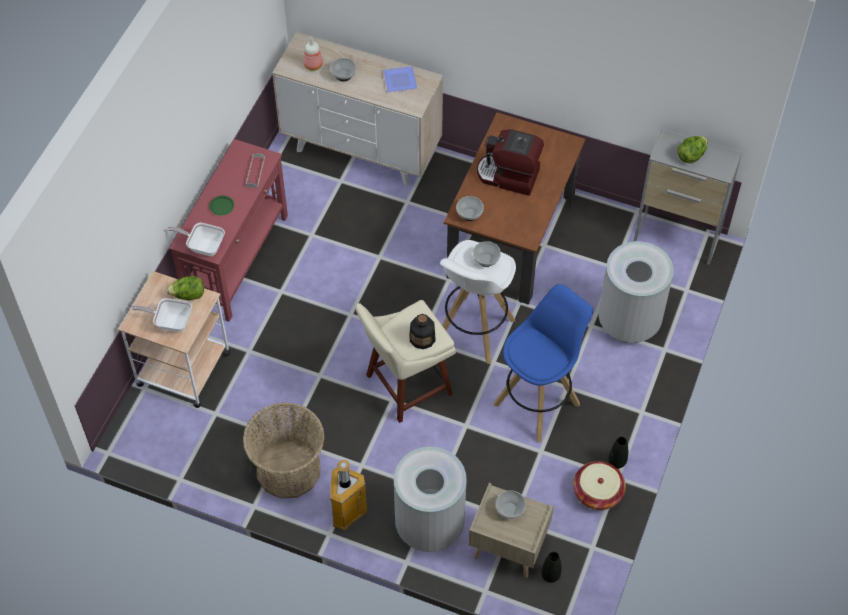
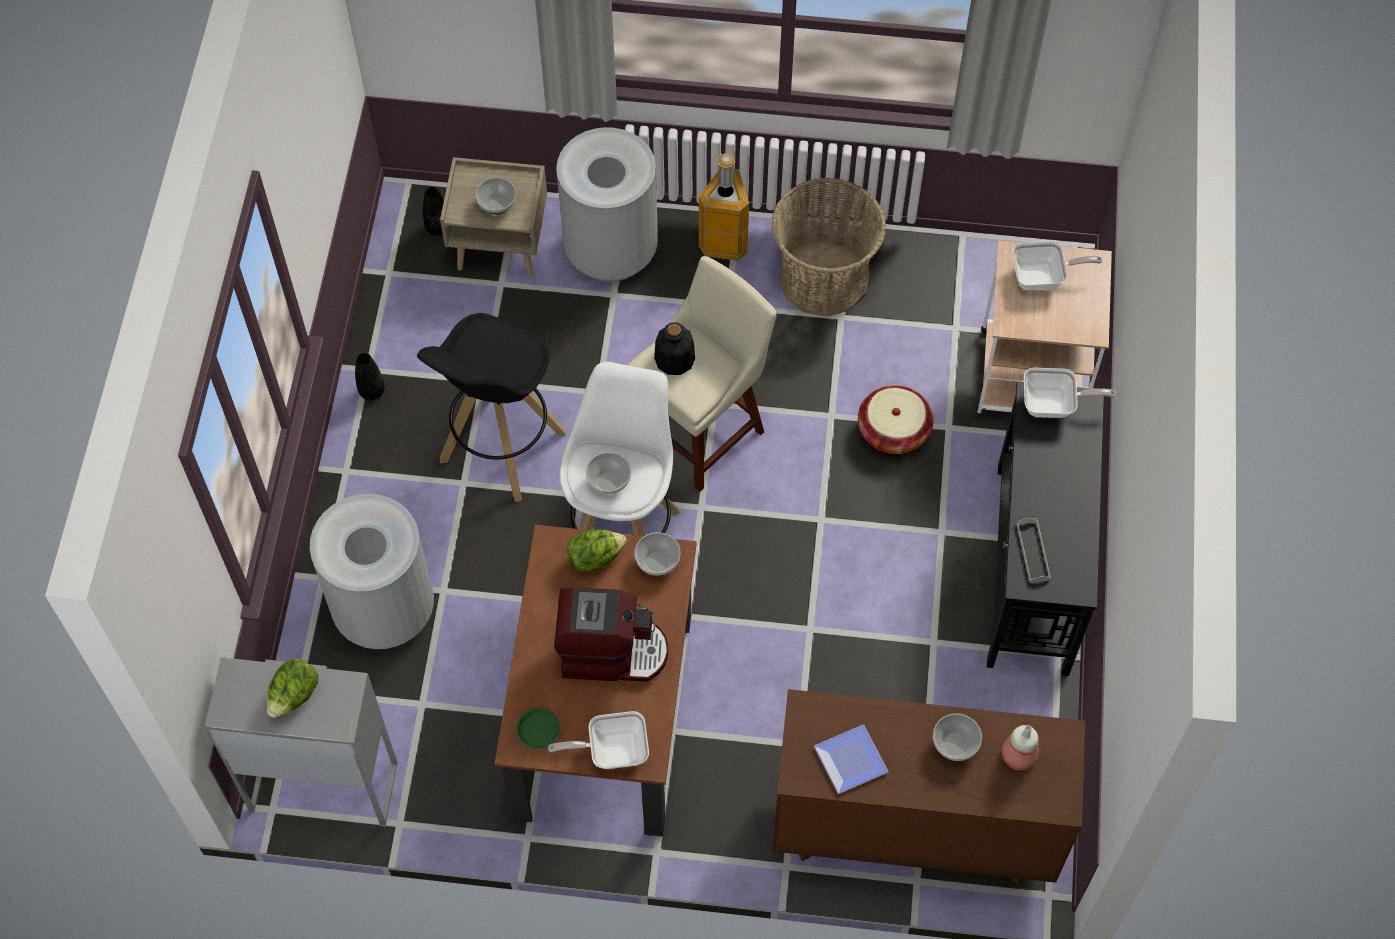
camera: 165 degrees right, 5 degrees up
(188, 295) = (1037, 321): lettuce -> lettuce (595, 557)
(221, 206) = (1057, 477): green plate -> green plate (538, 730)
(238, 260) = (1031, 568): red console table -> black console table
(361, 150) = (913, 831): white dresser -> brown dresser
(521, 131) = (611, 750): none -> frying pan
(539, 403) = (500, 449): blue stool -> black stool
(597, 492) = (393, 343): basket -> basket (893, 431)

